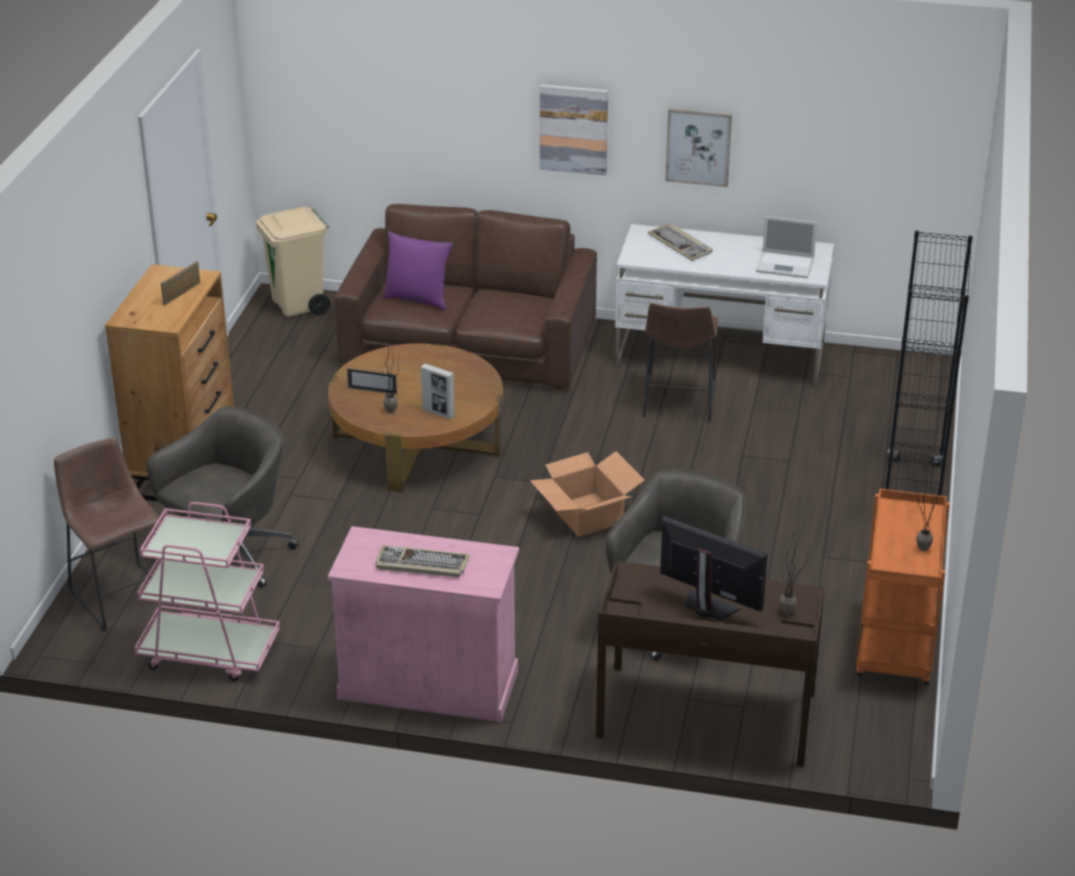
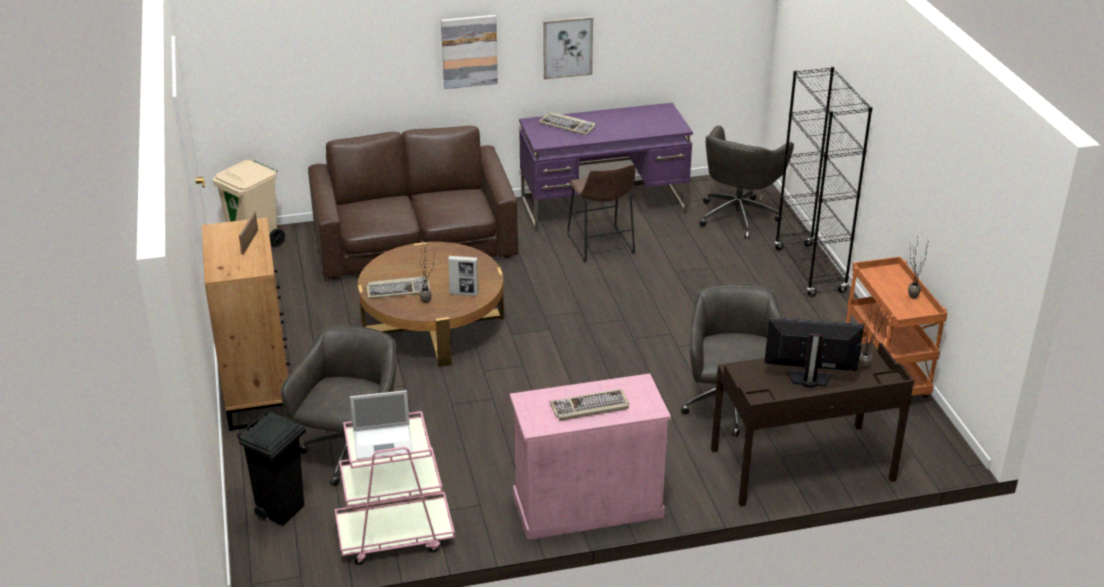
camera: 25 degrees left, 0 degrees up
(120, 593) = (282, 510): brown stool -> black trash can
(372, 391) = (398, 290): picture frame -> keyboard
(417, 299) = (378, 212): purple pillow -> none
(586, 515) = (601, 344): cardboard box -> none
(721, 355) = (604, 205): white desk -> purple desk
(786, 265) = (654, 124): laptop -> laptop (384, 442)
(878, 407) = (738, 215): none -> grey office chair

